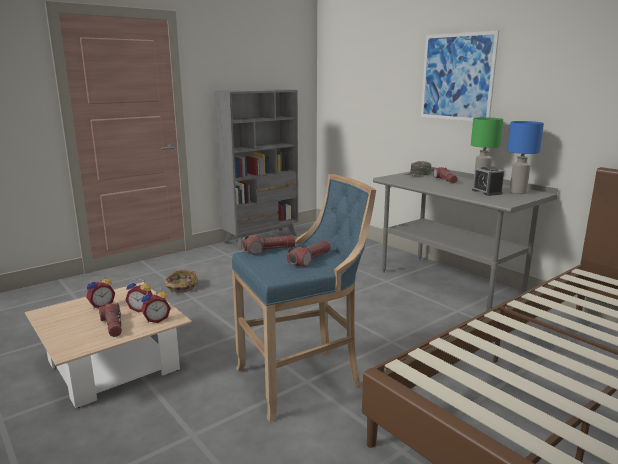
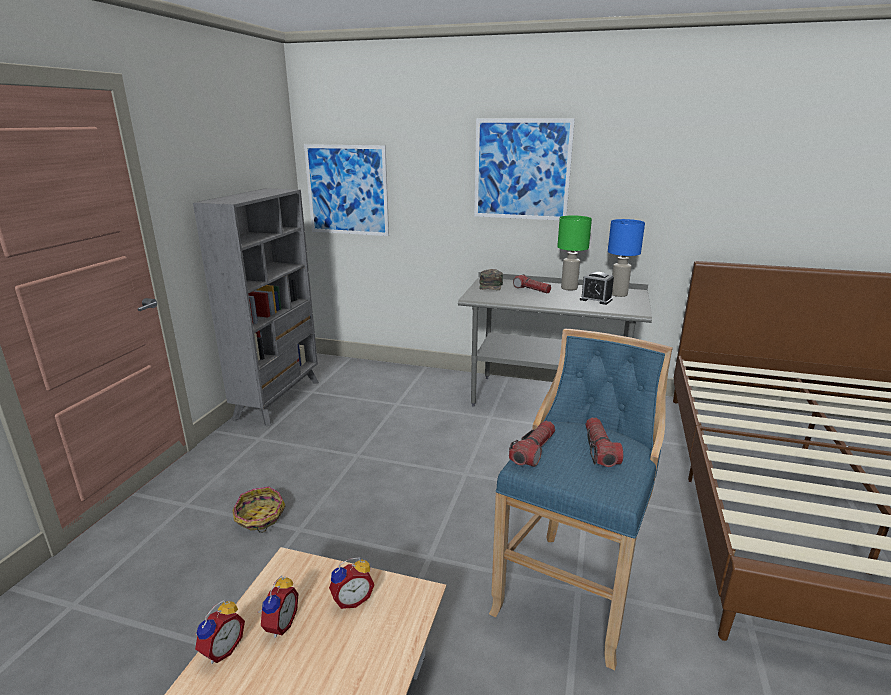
camera: 35 degrees left, 5 degrees up
(112, 326) = (354, 654): flashlight -> none
(156, 320) = (400, 607): alarm clock -> alarm clock (221, 649)
(343, 95) = (347, 190): none -> picture

